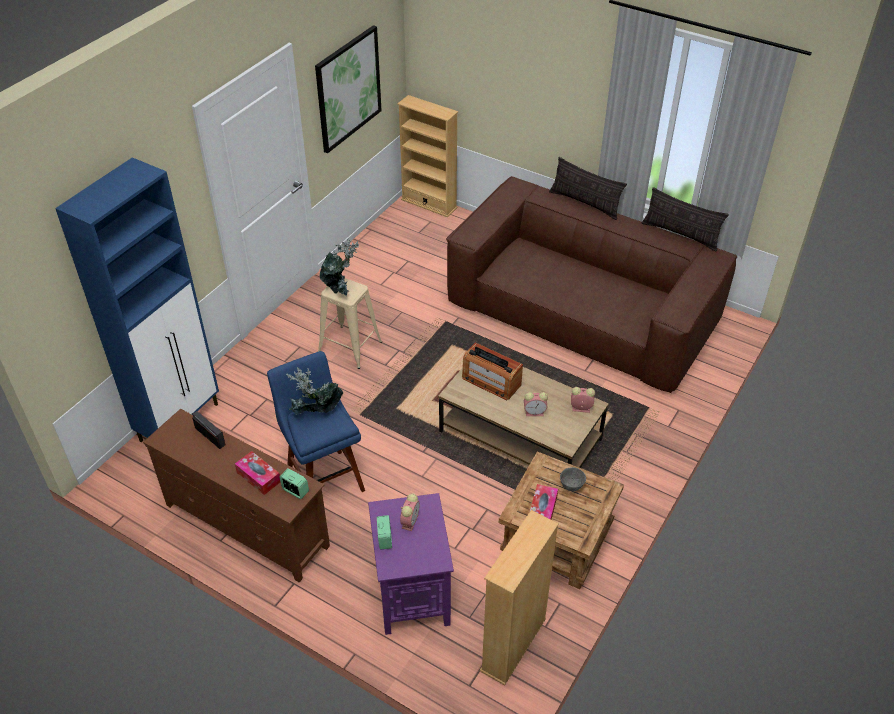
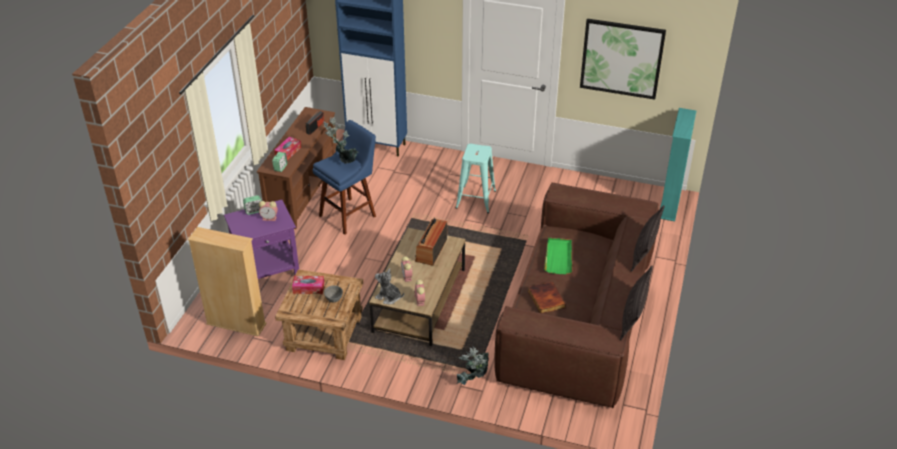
camera: 75 degrees right, 5 degrees down
(340, 289) = (476, 150): potted plant -> potted plant (473, 381)
(350, 347) = (476, 199): beige stool -> turquoise stool
(429, 204) = (669, 204): beige bookcase -> turquoise bookcase
(542, 278) = (558, 257): none -> green tray
(568, 436) = (388, 297): none -> plush toy
(608, 304) = (545, 299): none -> book

